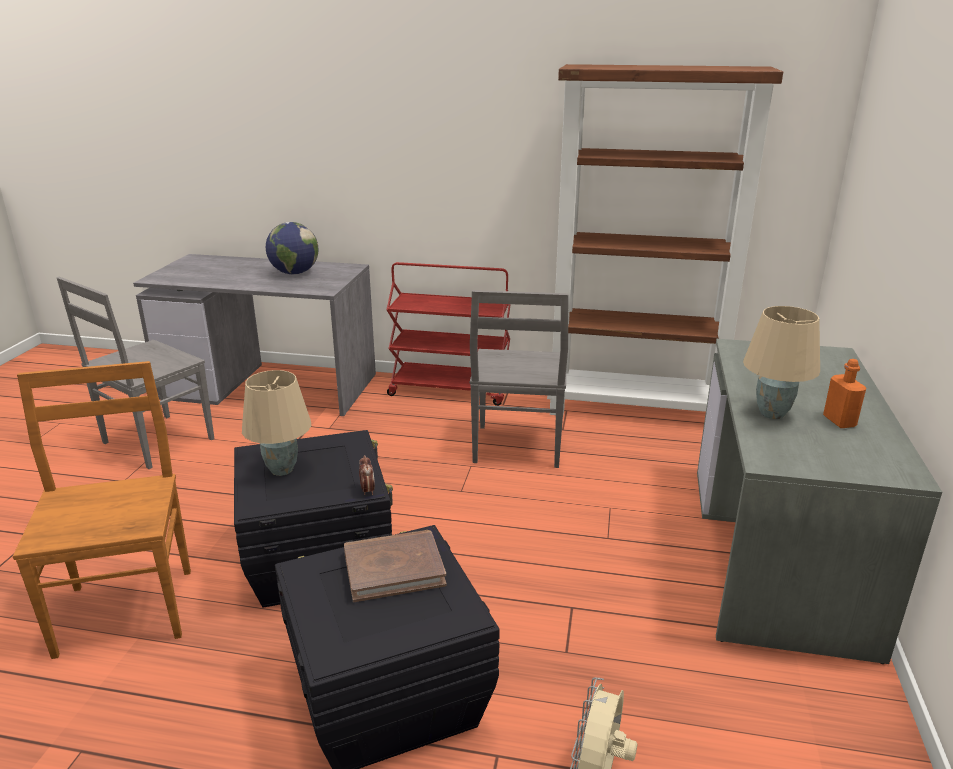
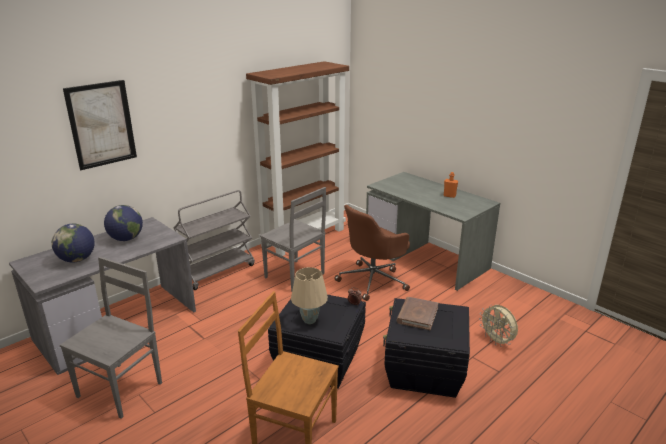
camera: 55 degrees left, 0 degrees up
(155, 442) = (122, 388): grey chair -> grey chair turned 135 degrees counterclockwise
(220, 272) = (77, 260): none -> globe
(314, 105) = (101, 124): none -> picture
(451, 390) = (217, 271): red cart -> grey cart
(605, 522) = (373, 280): none -> brown office chair
(771, 414) = (433, 202): beige table lamp -> none

